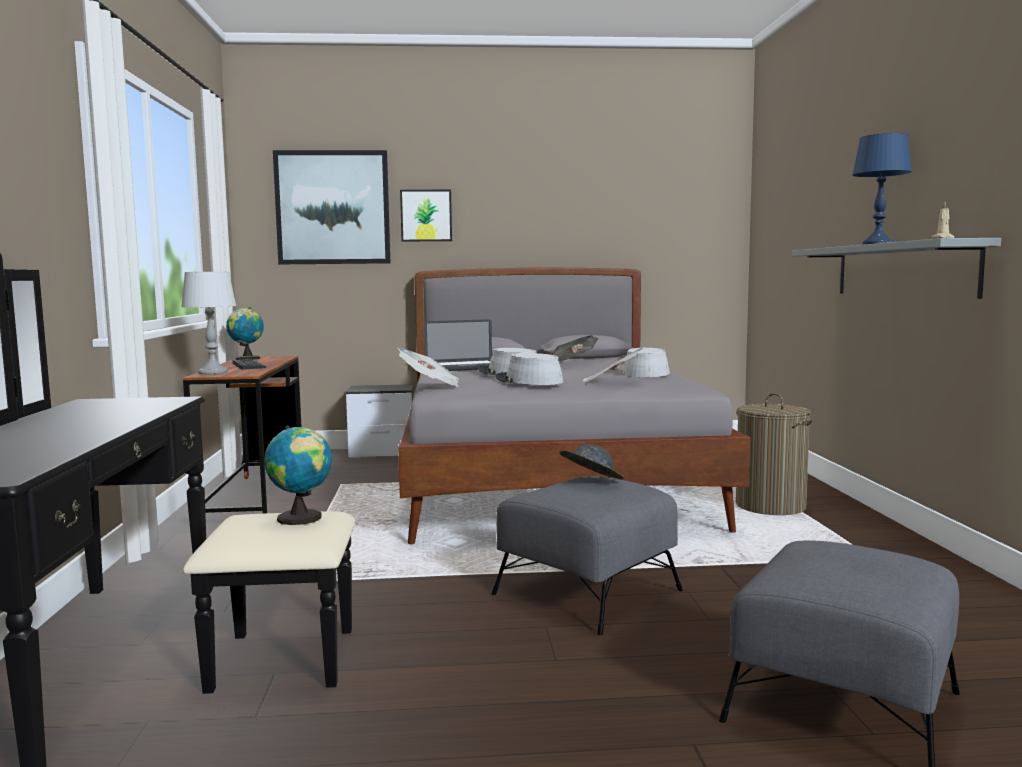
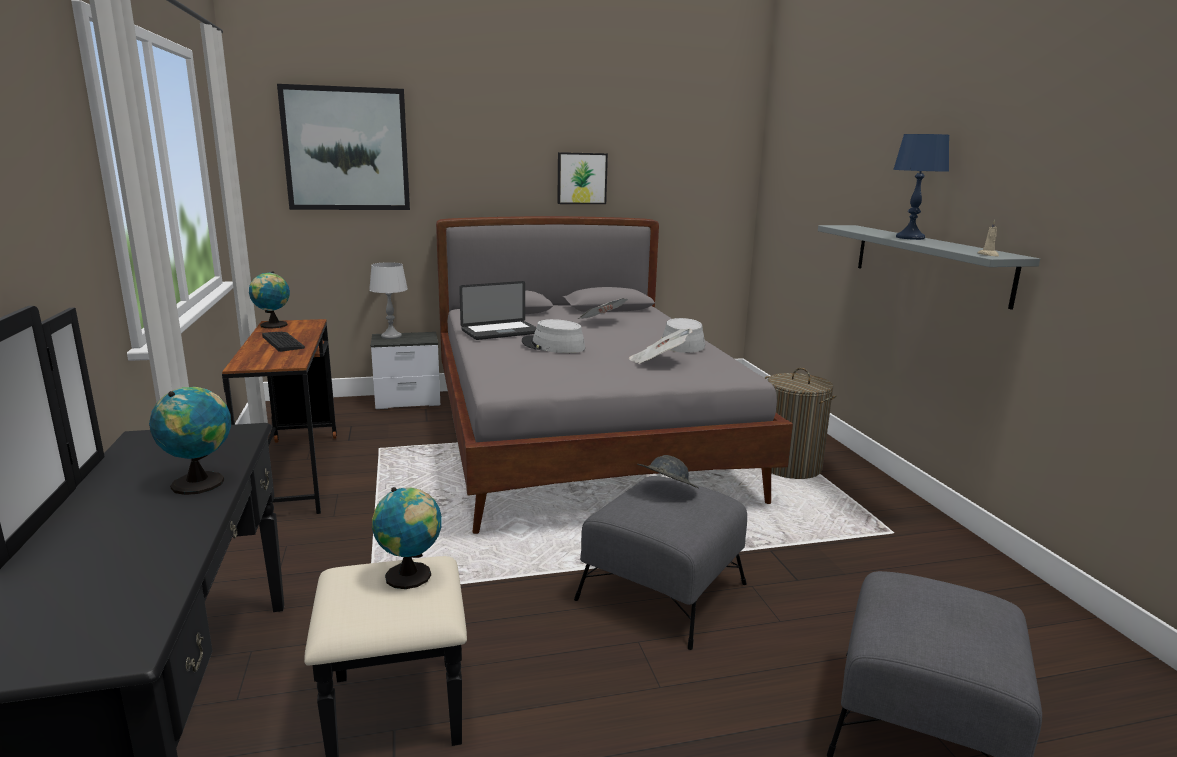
camera: 10 degrees left, 10 degrees up
(121, 418) = (201, 482): none -> globe
(213, 373) = (251, 360): grey table lamp -> grey table lamp (391, 336)
(426, 215) = (446, 160): picture -> picture (581, 178)
(430, 385) = (485, 371): newspaper -> none
(528, 381) = (580, 363): grey hat -> none

